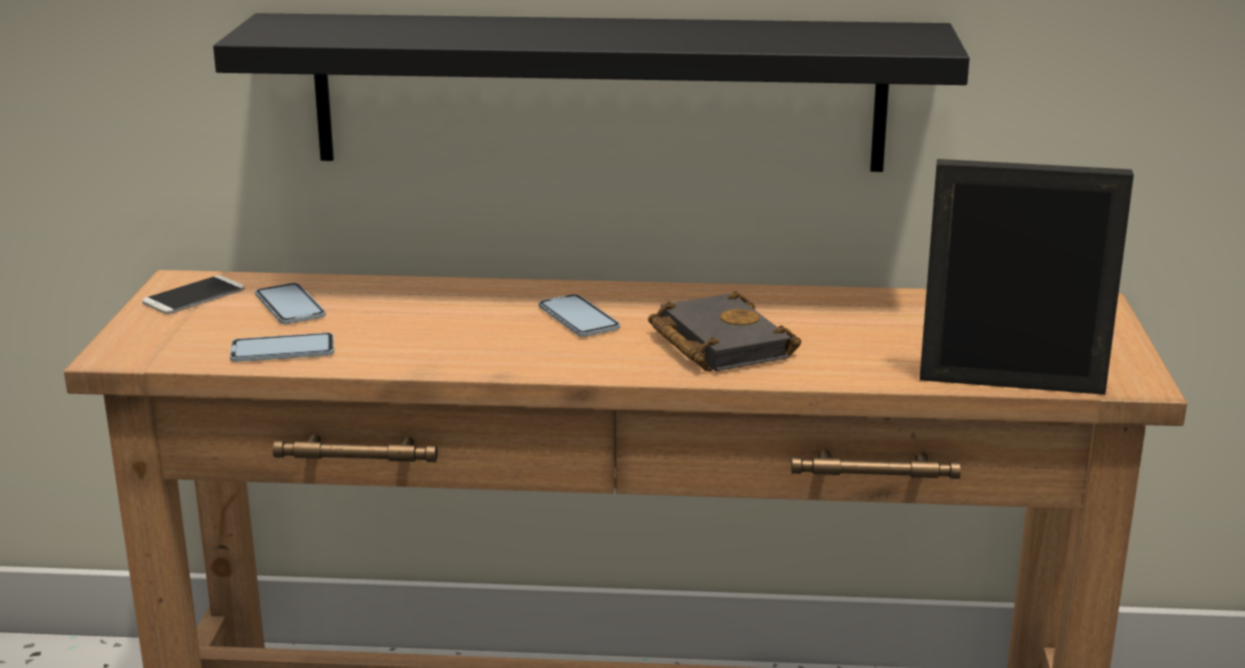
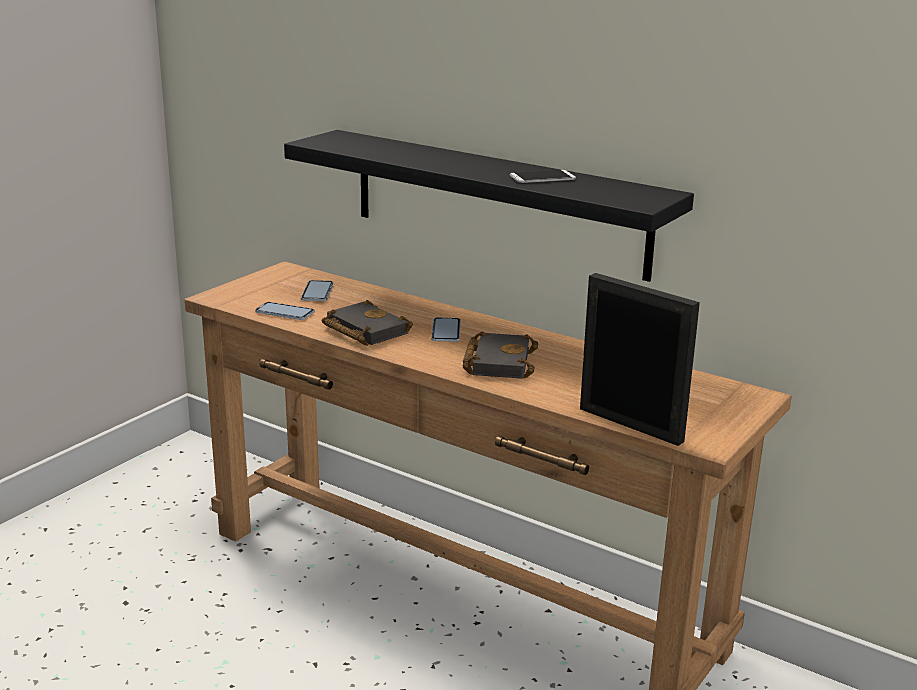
camera: 30 degrees right, 0 degrees up
(194, 296) = (281, 277): phone -> phone (542, 178)
(452, 347) = (363, 330): none -> black book

